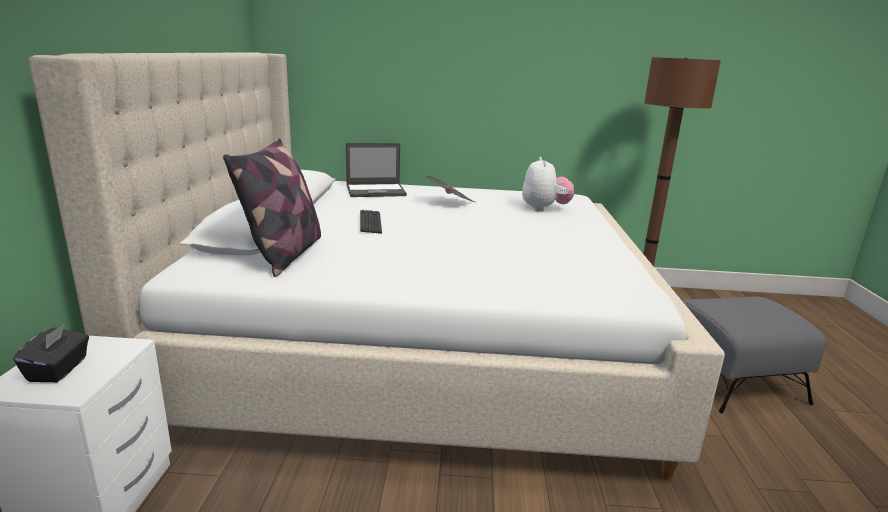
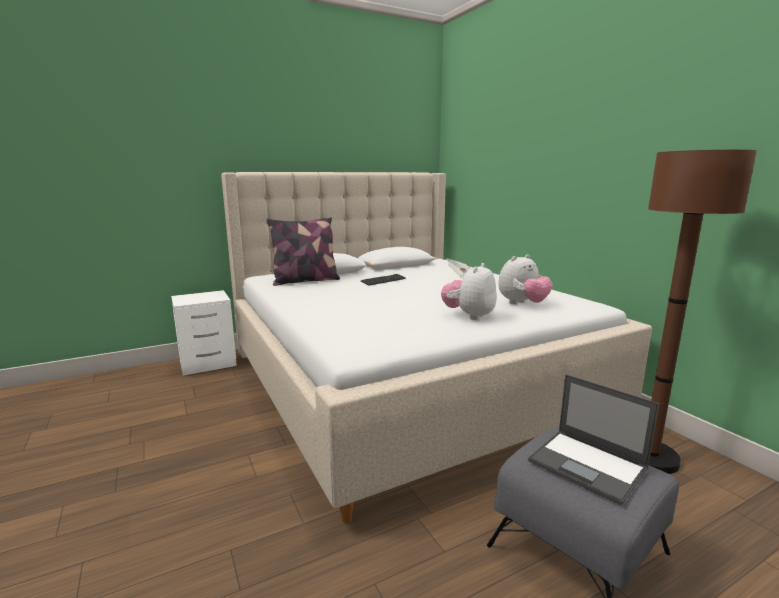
camera: 60 degrees right, 5 degrees down
(59, 369) = (196, 297): black tissue box -> none
(376, 191) = (451, 270): laptop -> laptop (588, 465)
(563, 232) = (469, 316): none -> plush toy

